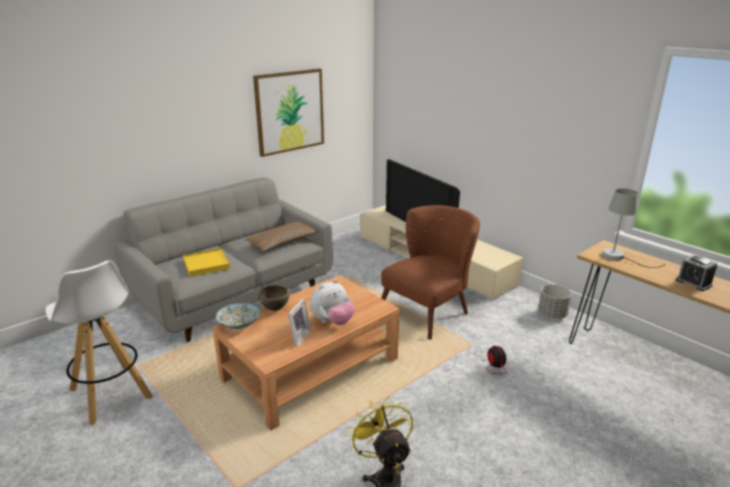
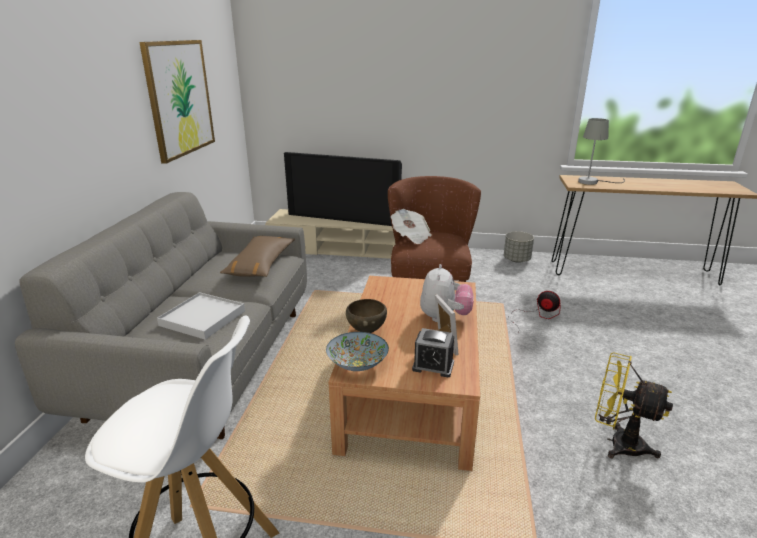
camera: 40 degrees left, 0 degrees up
(206, 264) = (202, 318): yellow tray -> white tray
(413, 256) = (411, 236): none -> newspaper
(693, 283) = (659, 184): alarm clock -> alarm clock (433, 366)

